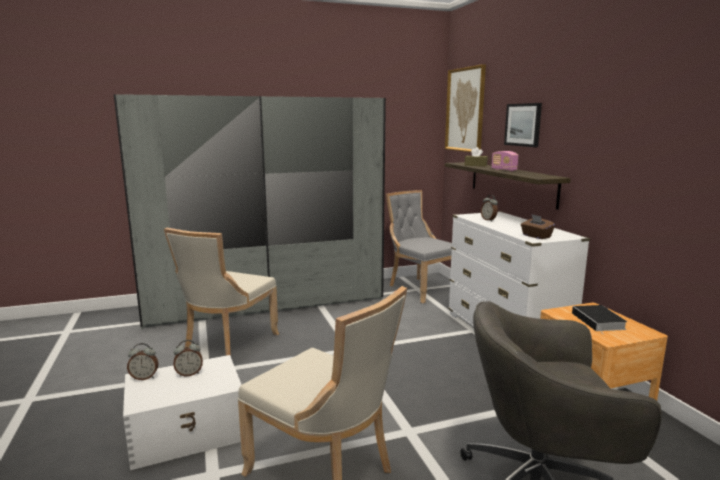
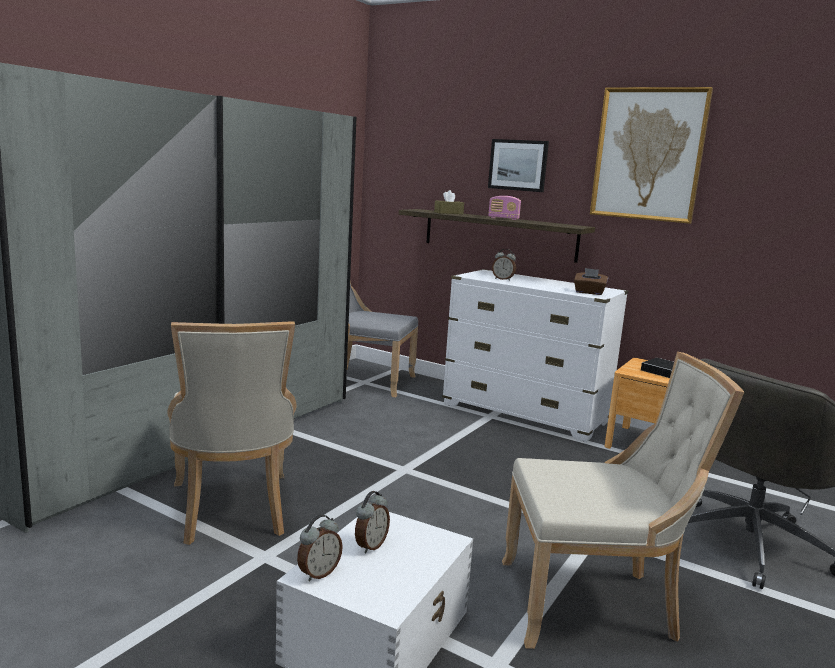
camera: 40 degrees left, 0 degrees up
(465, 110) = (407, 141): picture -> picture (648, 154)

